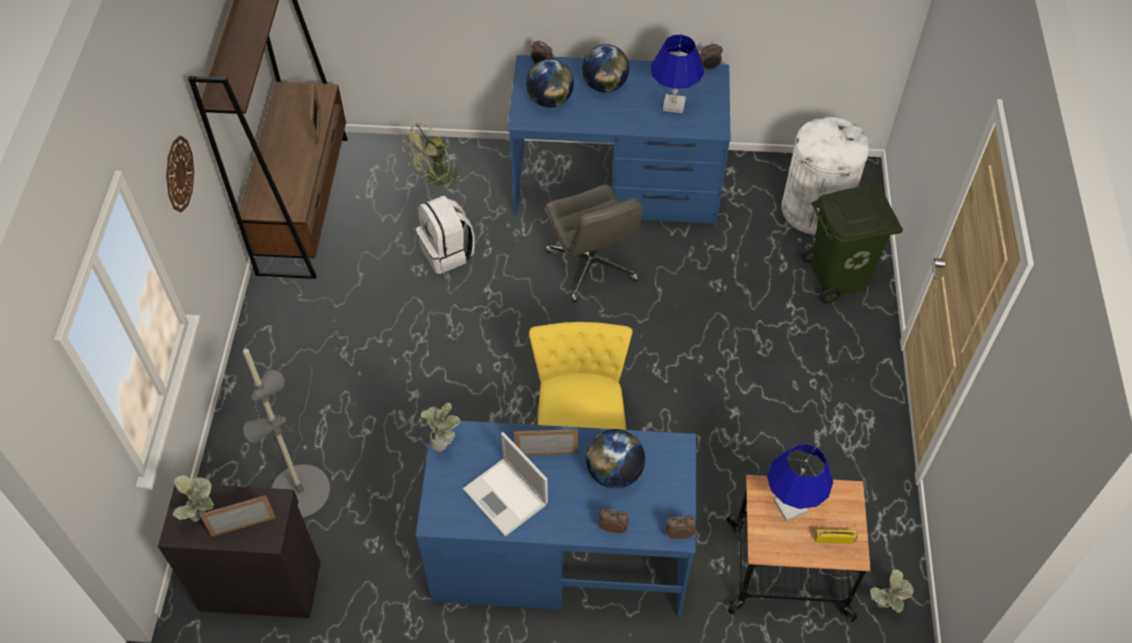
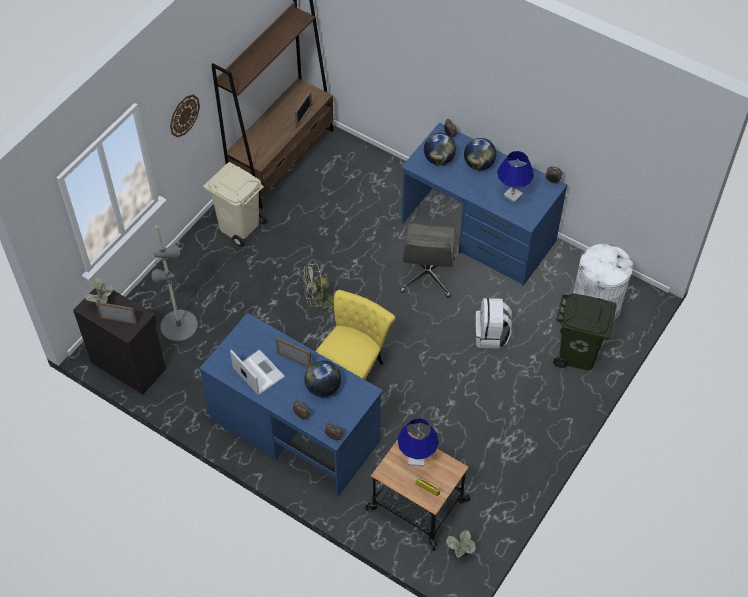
camera: 30 degrees right, 0 degrees up
(300, 315) = (240, 226): none -> beige trash can
(435, 180) = (368, 179): green fan -> green fan (318, 303)
(443, 441) = (245, 327): potted plant -> none
(447, 252) = (346, 228): white backpack -> white backpack (491, 335)
(506, 497) = (258, 372): laptop -> laptop turned 150 degrees clockwise

